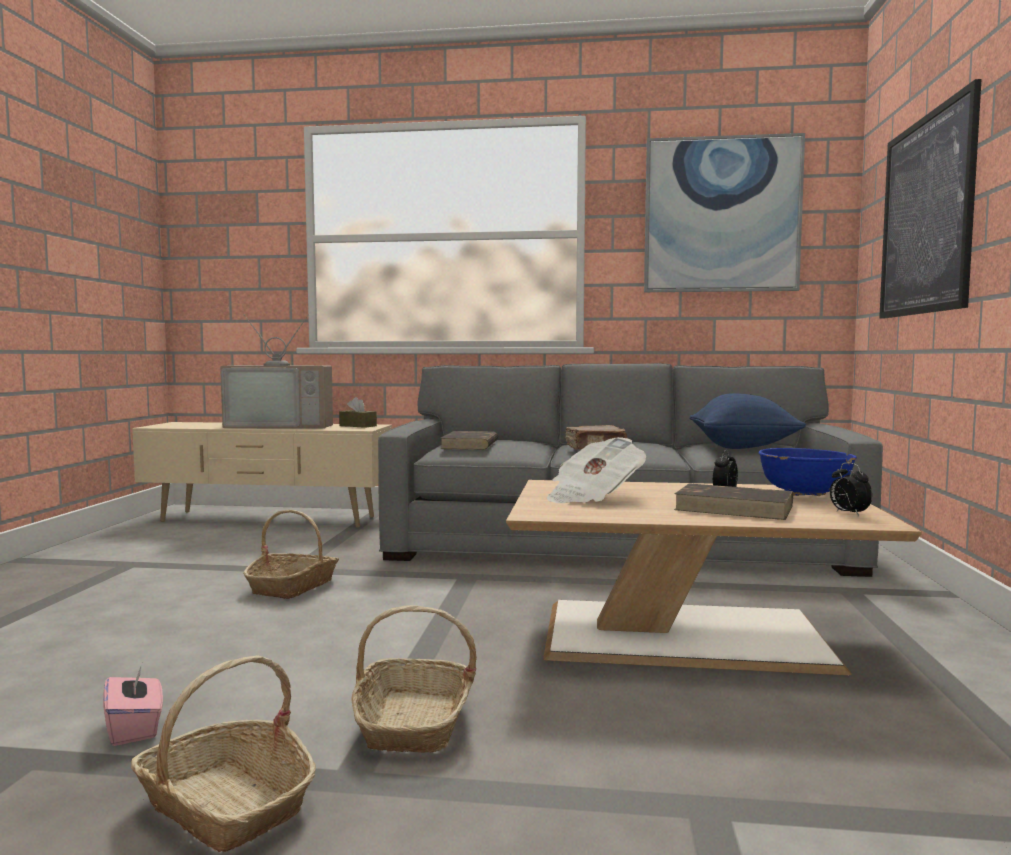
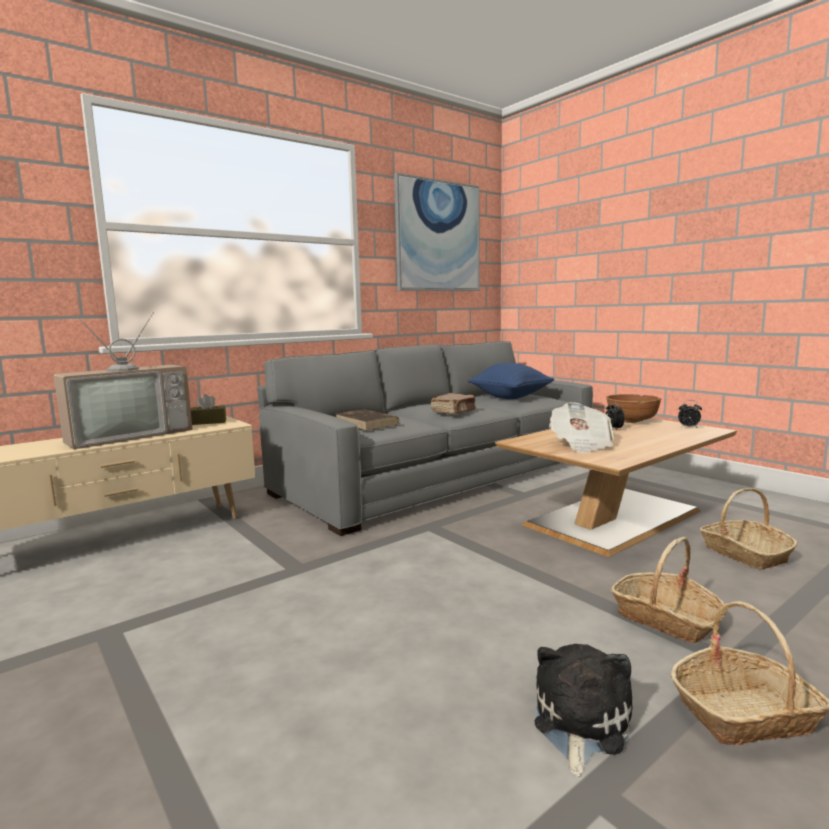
camera: 45 degrees left, 5 degrees up
(135, 728) = (579, 723): pink tissue box -> plush toy
(293, 586) = (340, 580): basket -> basket (744, 553)
(735, 508) = (650, 435): brown book -> none
(804, 494) = (632, 420): blue bowl -> brown bowl
(926, 215) = (586, 253): picture -> none

